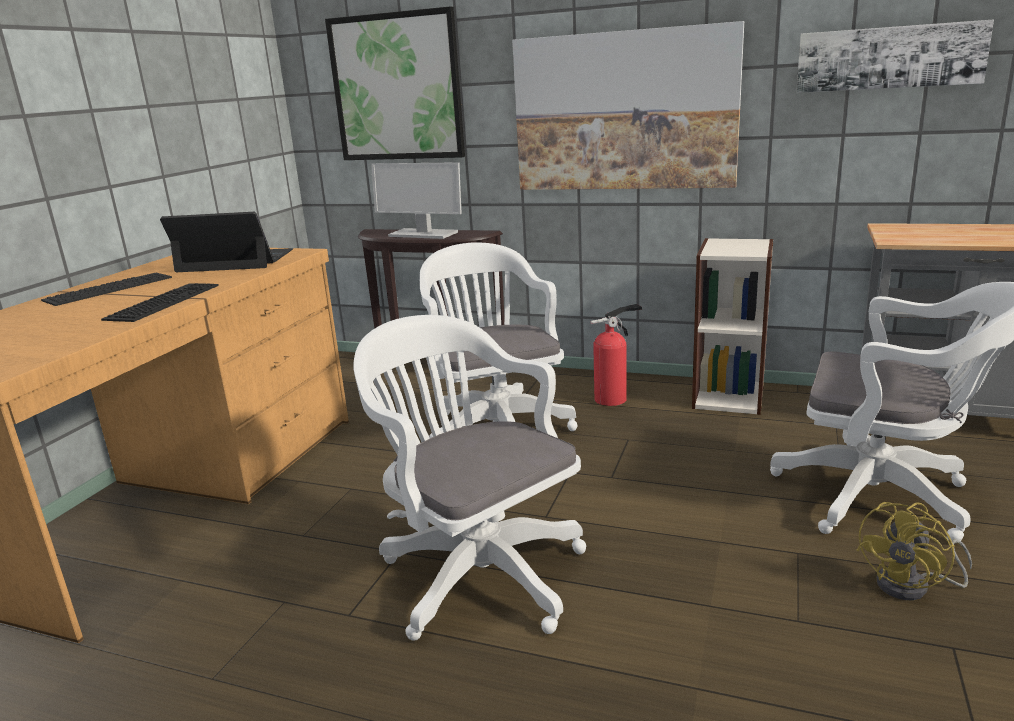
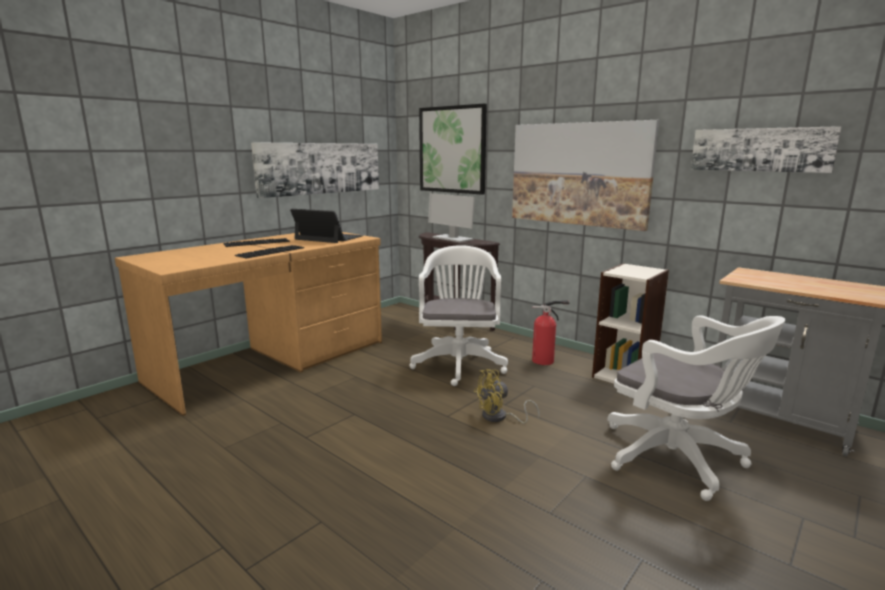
camera: 20 degrees right, 5 degrees down
(177, 137) = (321, 168): none -> picture
(476, 571) = (385, 434): white office chair -> none
(913, 586) = (648, 517): yellow fan -> yellow fan (499, 417)

